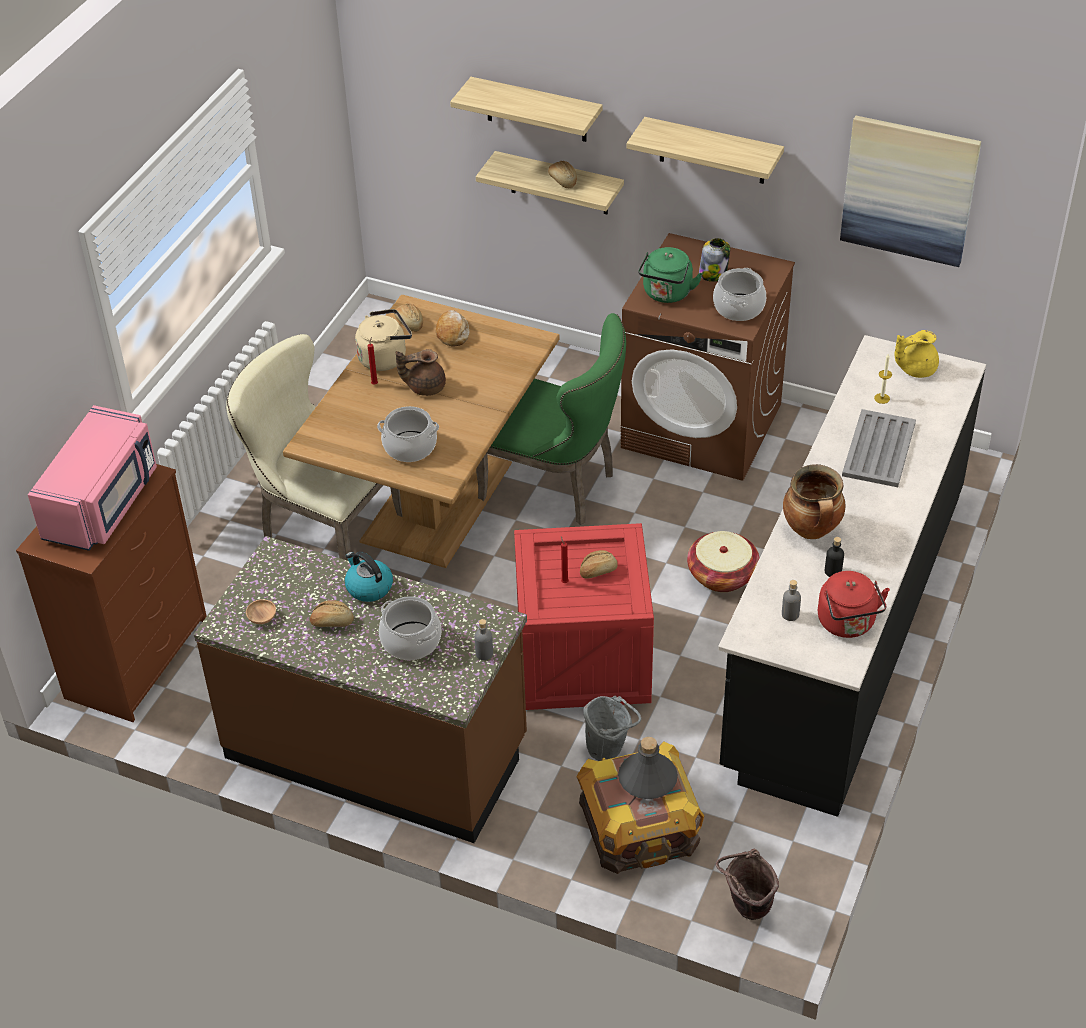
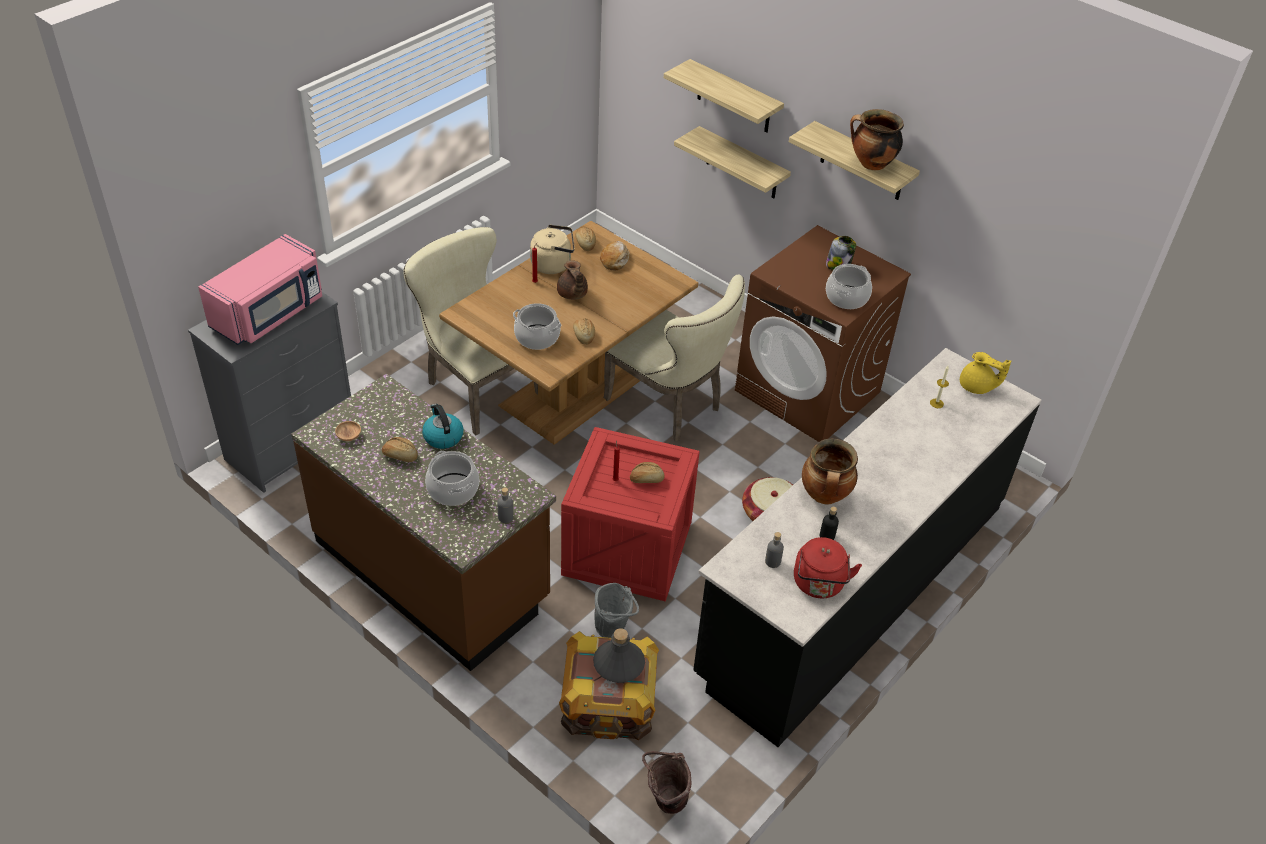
camera: 15 degrees right, 0 degrees up
(137, 657) = (292, 444): brown dresser -> grey dresser
(424, 387) = (572, 294): brown teapot -> brown teapot turned 120 degrees counterclockwise
(557, 486) = (670, 406): green chair -> beige chair
(562, 180) = (741, 160): bread -> bread (584, 335)
(667, 294) = (792, 272): green kettle -> none
(729, 152) = (871, 164): none -> cooking pot
(878, 450) = (914, 445): grey tray -> none
(909, 190) = (1015, 232): picture -> none
(915, 369) = (977, 387): yellow teapot -> yellow teapot turned 150 degrees counterclockwise

